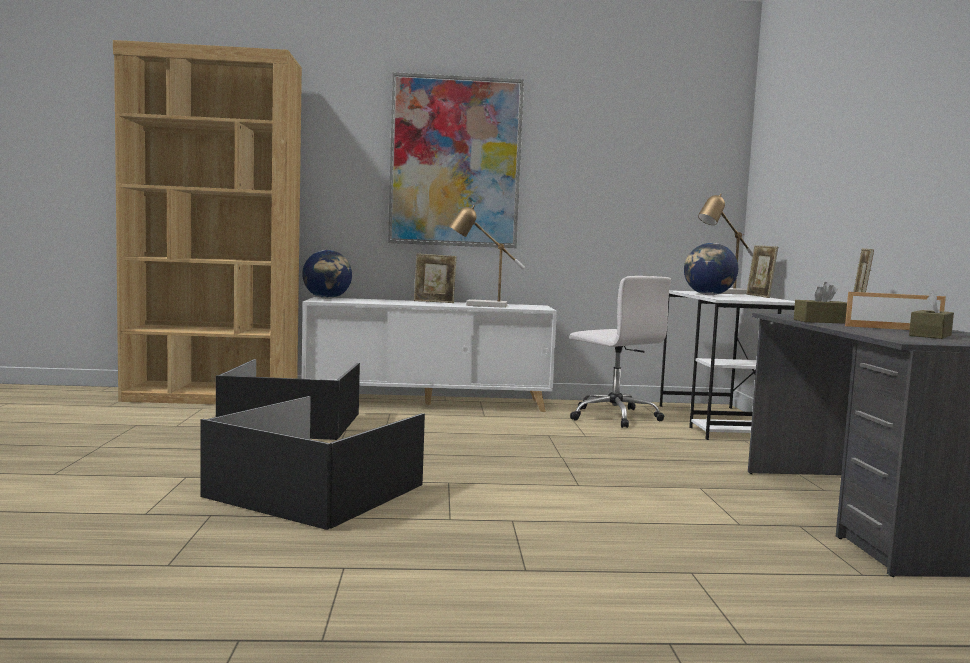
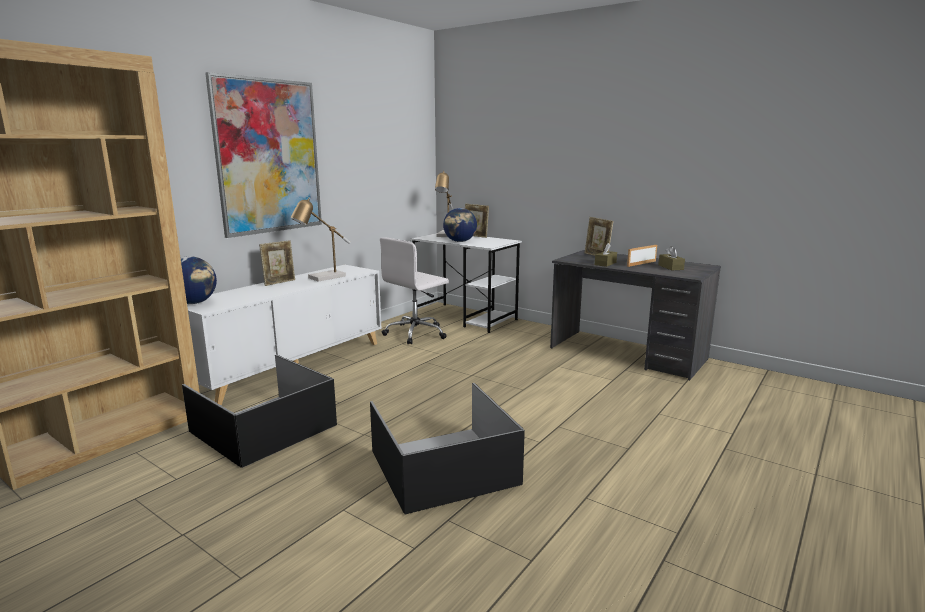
camera: 50 degrees left, 10 degrees up
(613, 416) = (416, 333): white office chair -> white office chair turned 135 degrees clockwise

